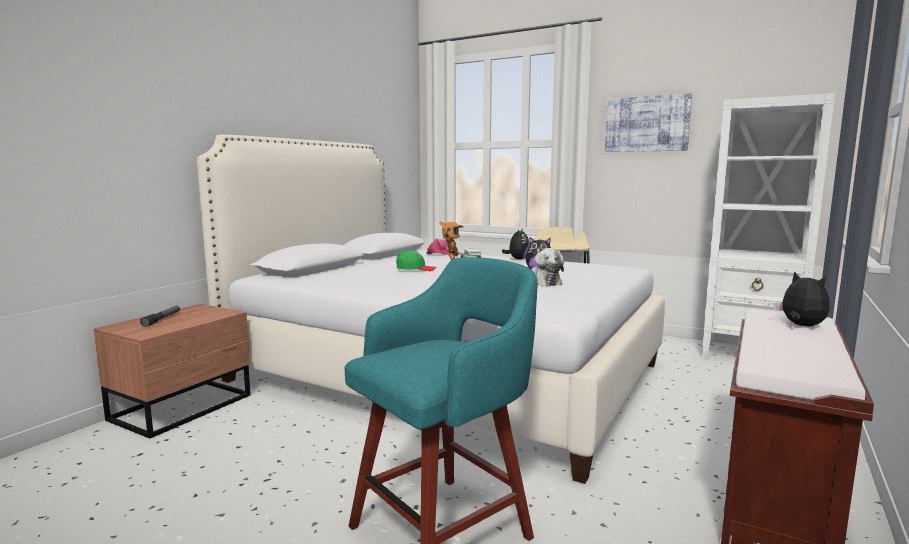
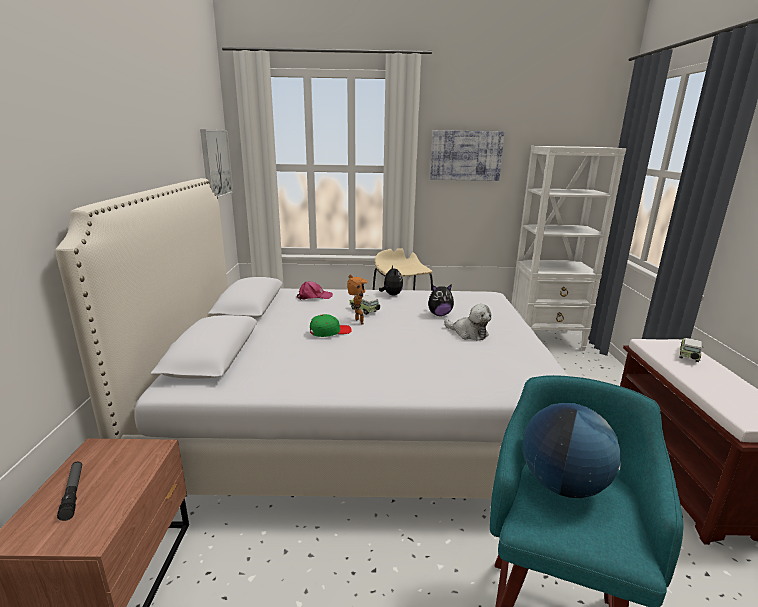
camera: 30 degrees left, 10 degrees up
(398, 140) = (215, 163): none -> picture
(436, 346) = (562, 485): none -> globe
(801, 326) = (689, 356): plush toy -> toy car

